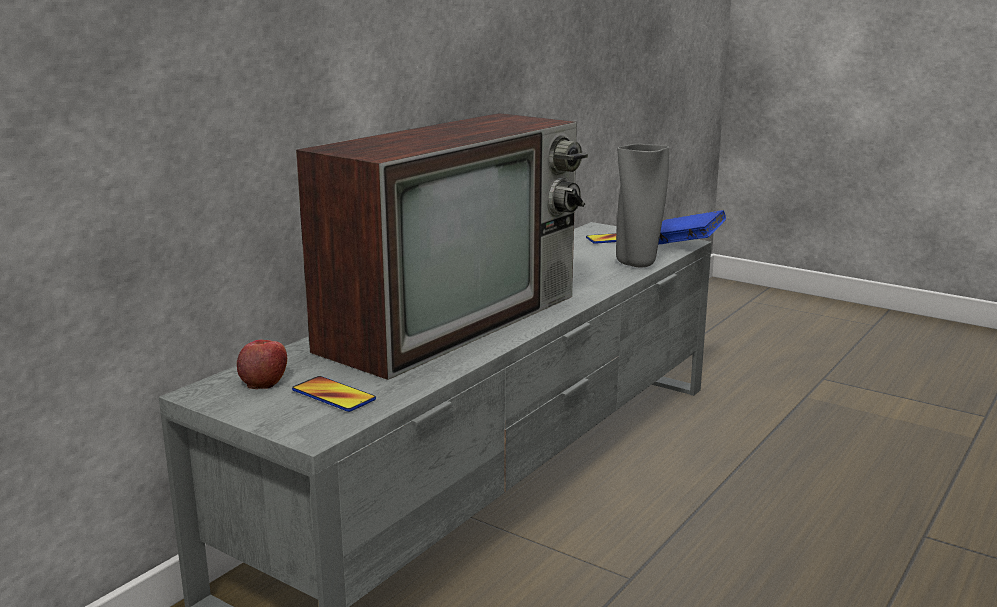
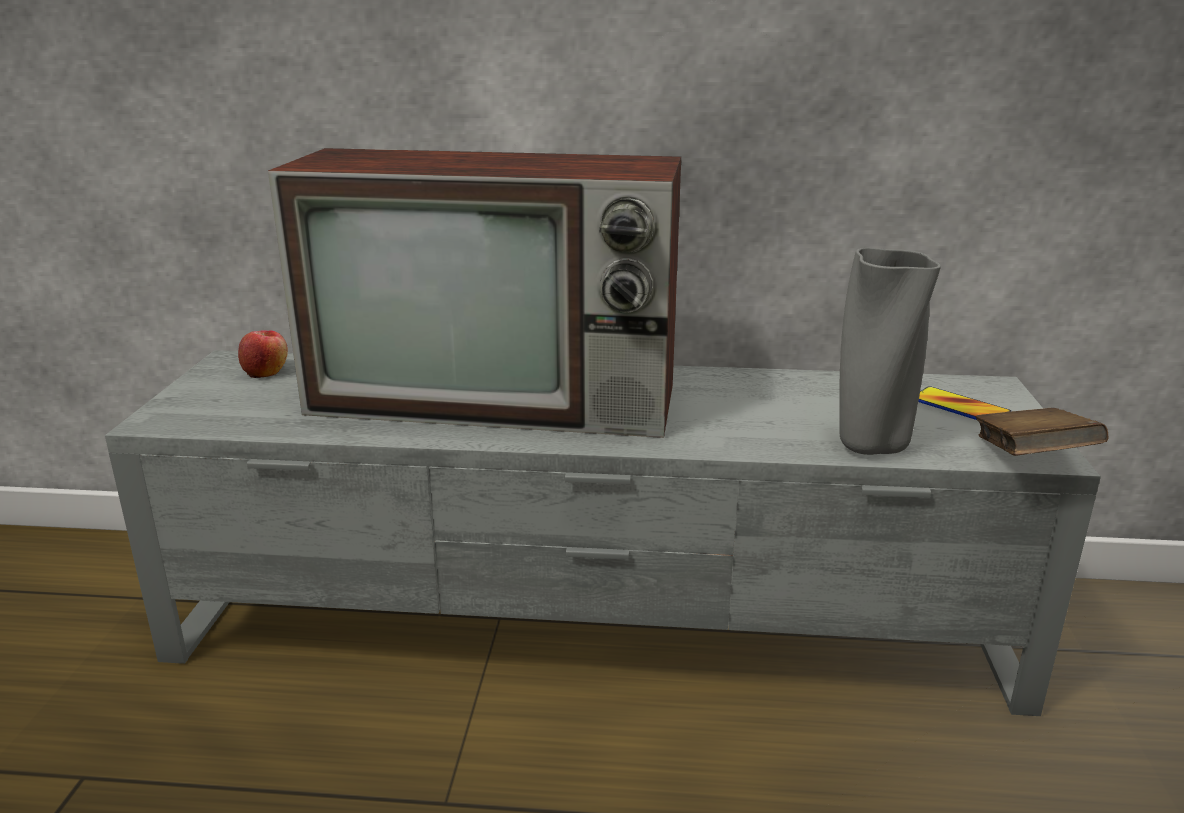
camera: 60 degrees right, 5 degrees up
(333, 396) = (247, 405): phone -> none
(685, 245) = (1030, 460): blue book -> brown book

